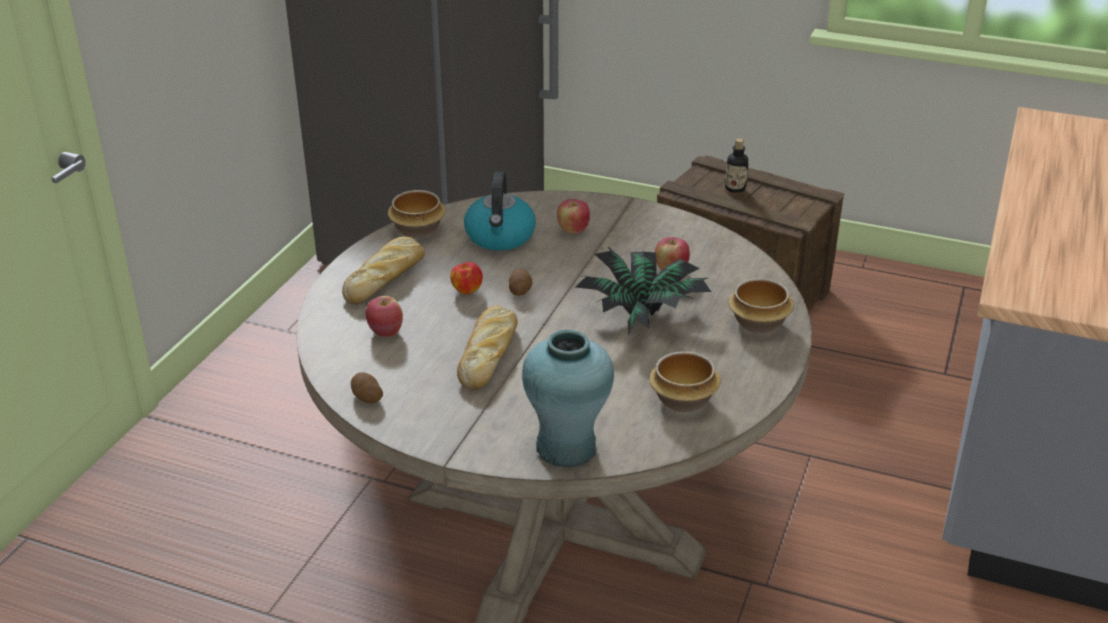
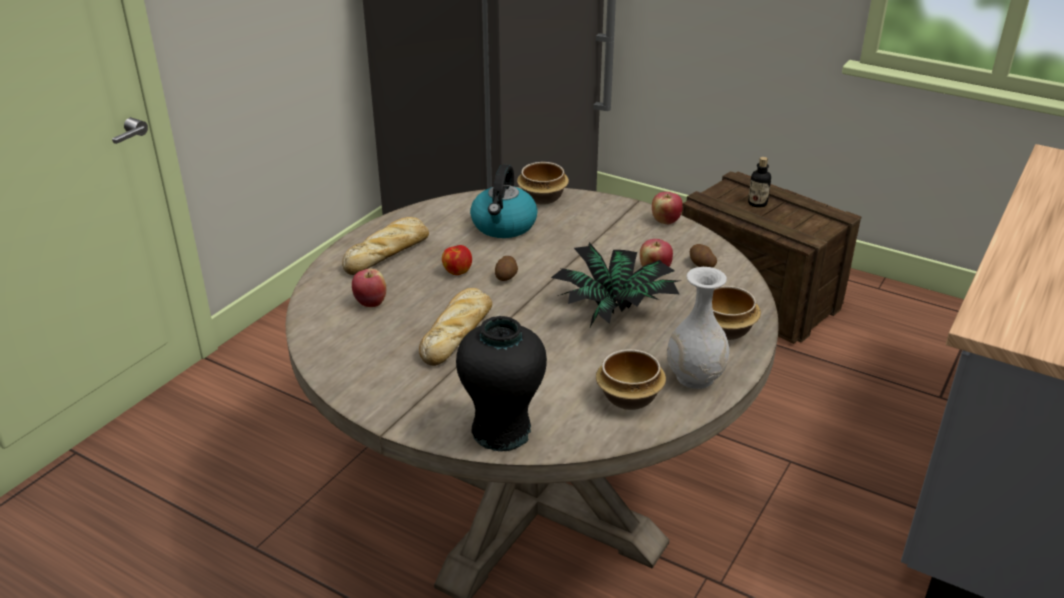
camera: 10 degrees right, 0 degrees up
(366, 397) = (332, 361): potato -> potato (701, 265)
(419, 230) = (432, 213): bowl -> bowl (543, 198)
(566, 447) = (501, 430): turquoise vase -> black vase
(573, 230) = (573, 225): apple -> apple (665, 221)
(742, 373) = (695, 377): none -> white vase

